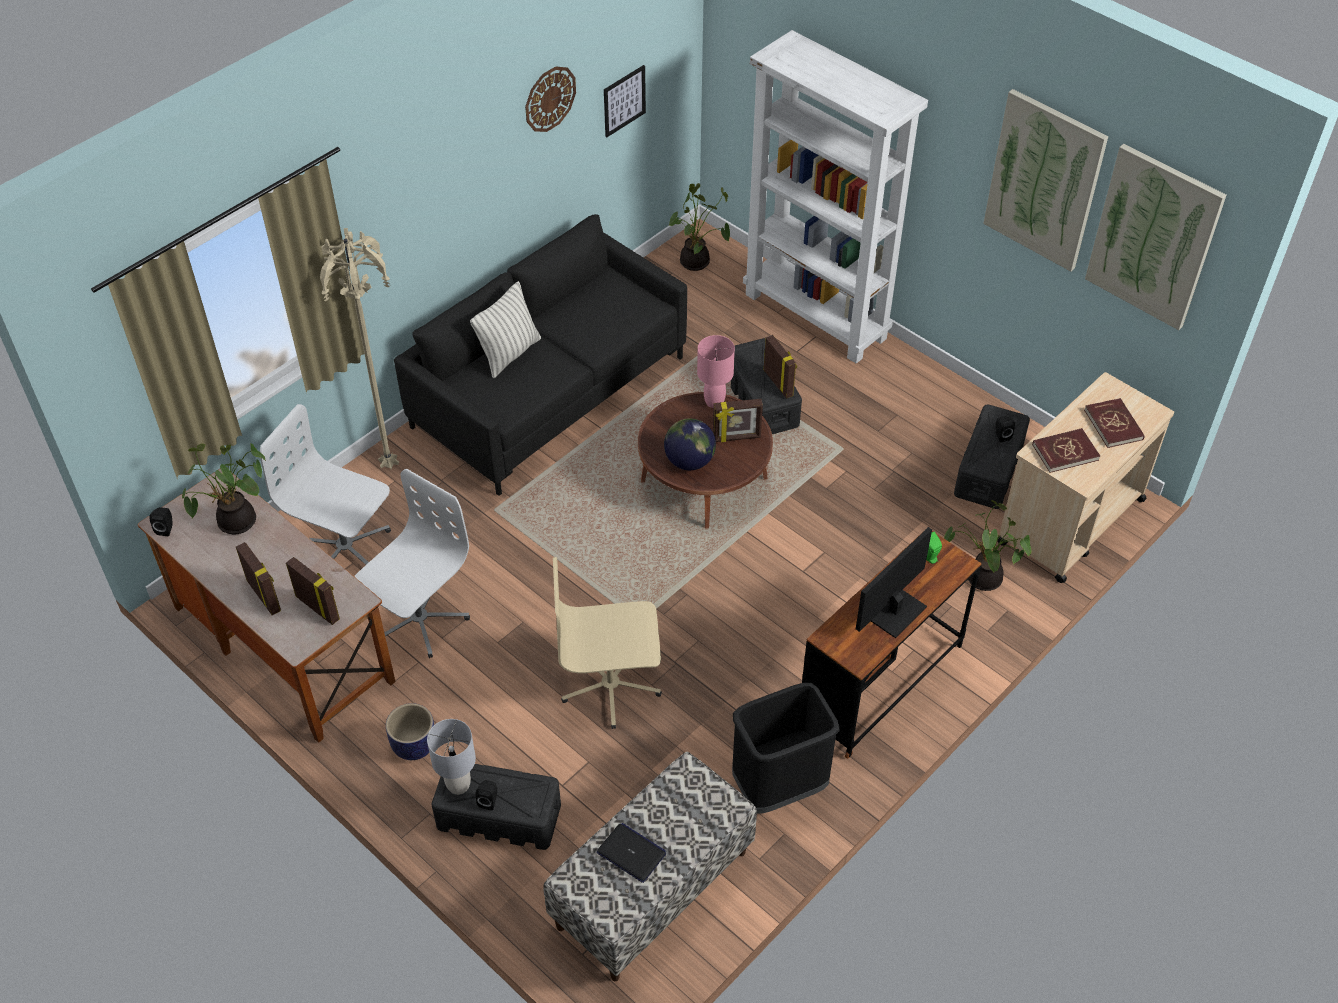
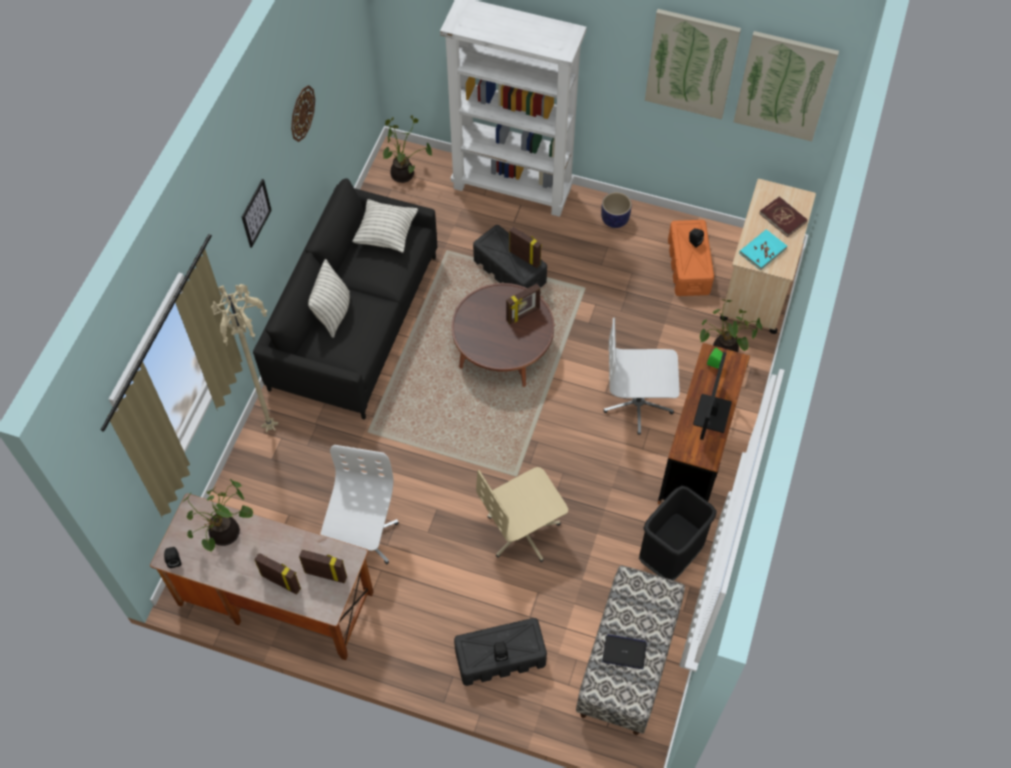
camera: 25 degrees left, 10 degrees up
(345, 548) = (276, 506): white office chair -> white office chair (638, 403)
(415, 745) = (414, 632): planter -> planter (615, 219)
(458, 786) = (473, 652): grey table lamp -> none
(619, 296) = (386, 234): none -> pillow
(624, 100) = (339, 85): picture -> picture (256, 213)
(689, 461) = (500, 346): globe -> none
(714, 402) = (493, 292): pink table lamp -> none
(988, 470) = (688, 267): black storage box -> orange storage box
(1065, 452) = (762, 251): red book -> turquoise book

